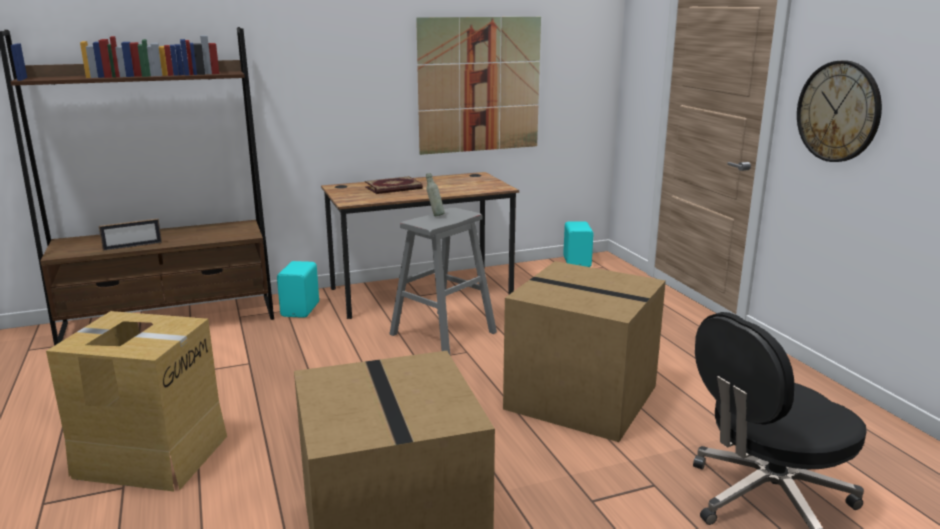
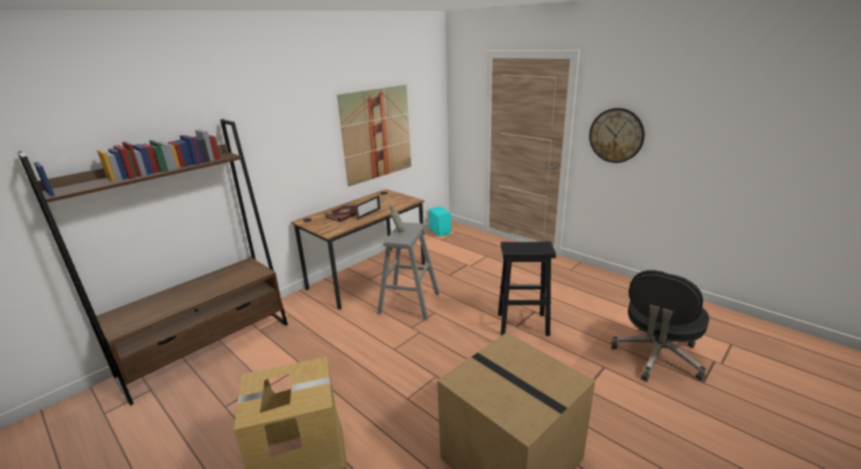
camera: 25 degrees left, 5 degrees up
(132, 246) = (178, 306): picture frame -> picture frame (369, 214)
(301, 309) = (300, 311): turquoise speaker -> none
(578, 398) = (521, 324): cardboard box -> black stool

